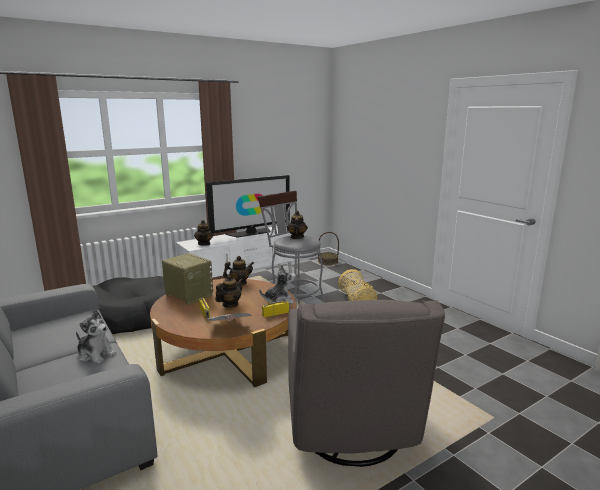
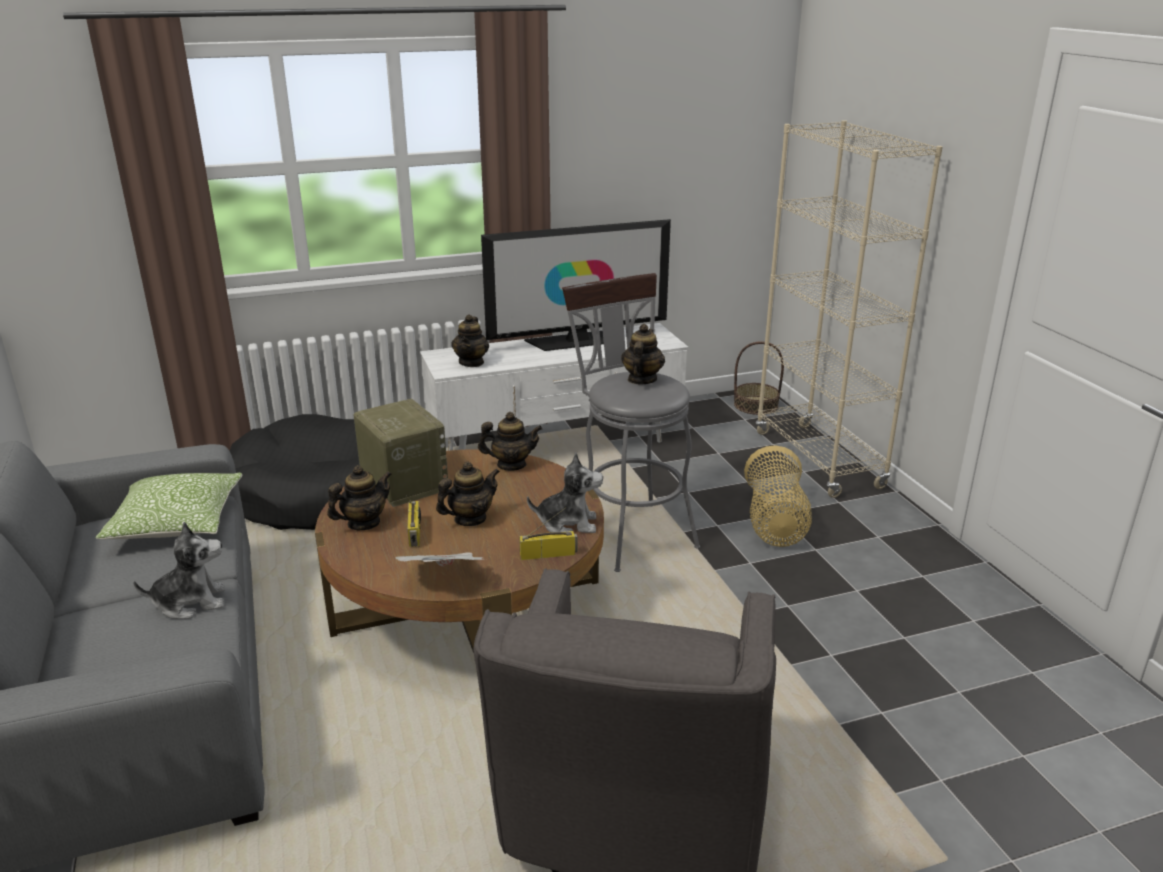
camera: 15 degrees right, 10 degrees up
(71, 323) = (177, 522): none -> pillow
(96, 354) = (191, 602): plush toy -> plush toy turned 60 degrees counterclockwise
(175, 312) = (363, 523): none -> teapot
(364, 278) = (818, 460): none -> beige bookcase

